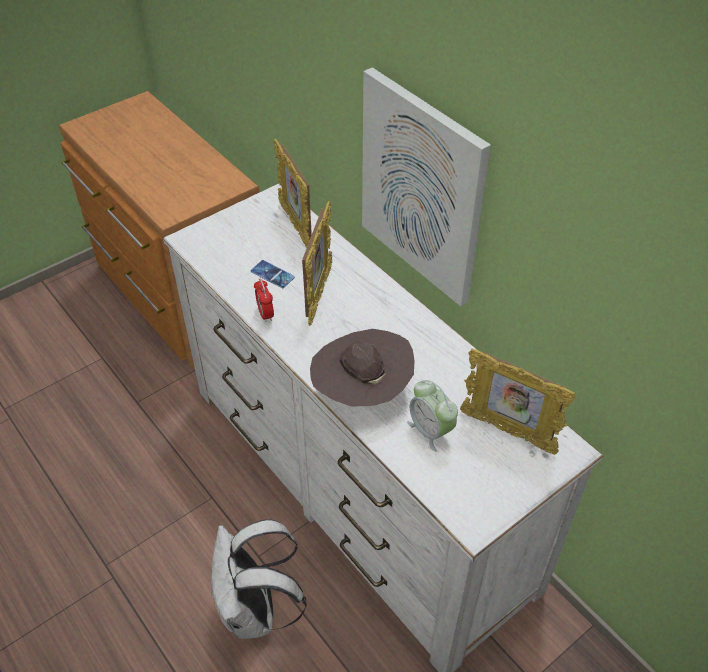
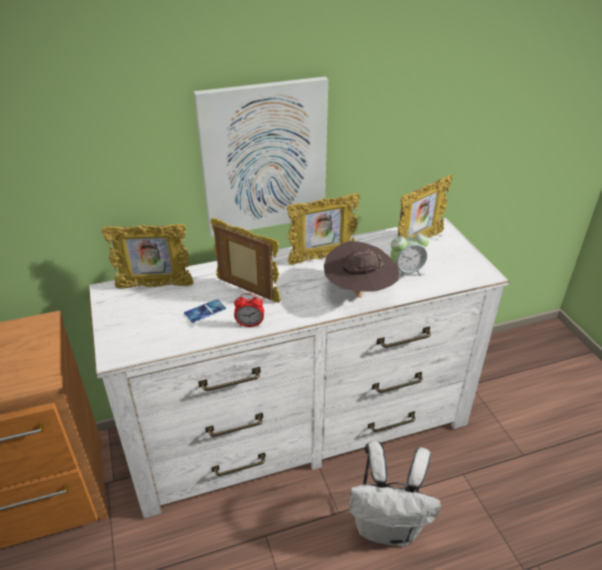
camera: 70 degrees left, 10 degrees down
(416, 340) = (322, 258): none -> picture frame

